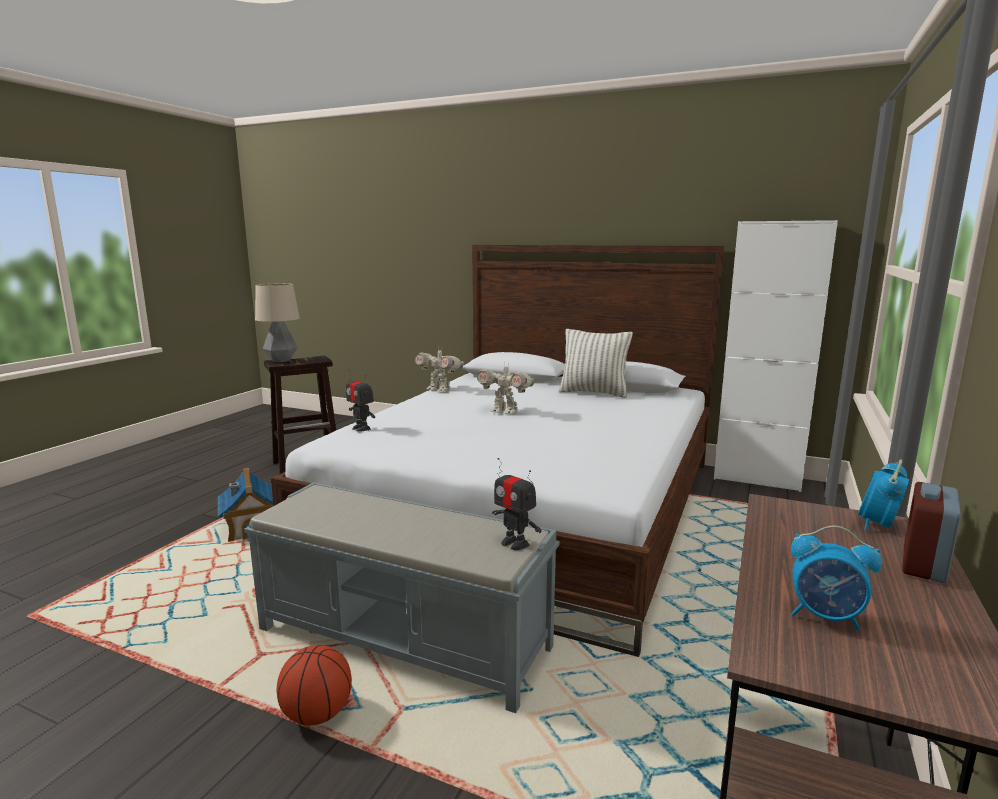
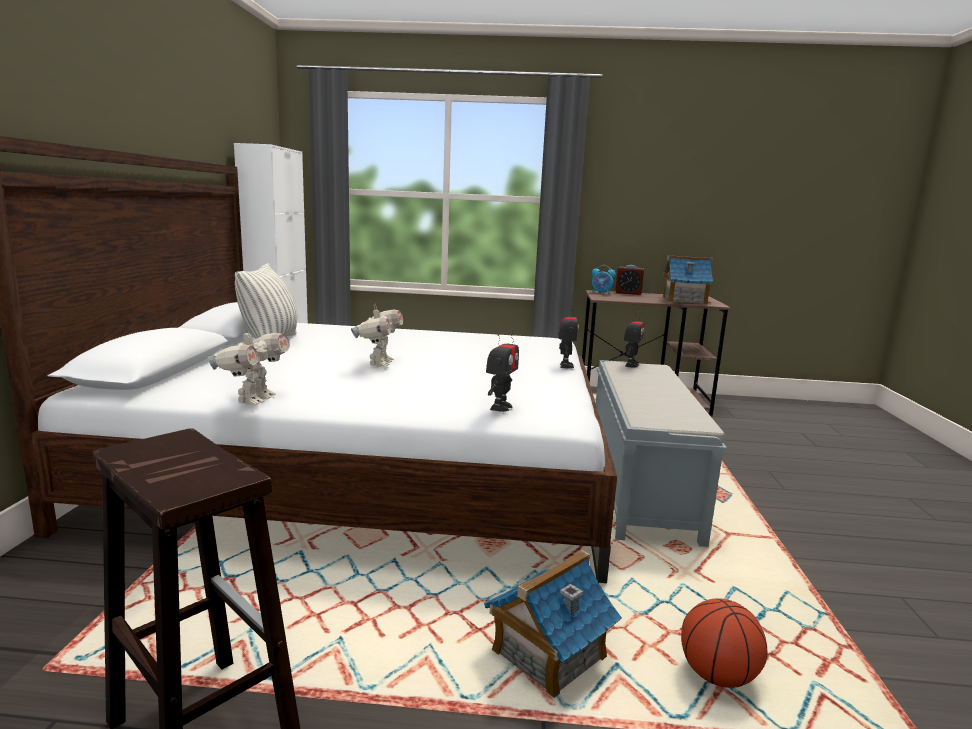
camera: 110 degrees left, 0 degrees up
(281, 360) = (177, 483): table lamp -> none
(317, 715) = (735, 496): basketball -> basketball (717, 676)
(468, 471) = (565, 366): none -> toy robot
(826, 617) = (684, 300): alarm clock -> toy house

